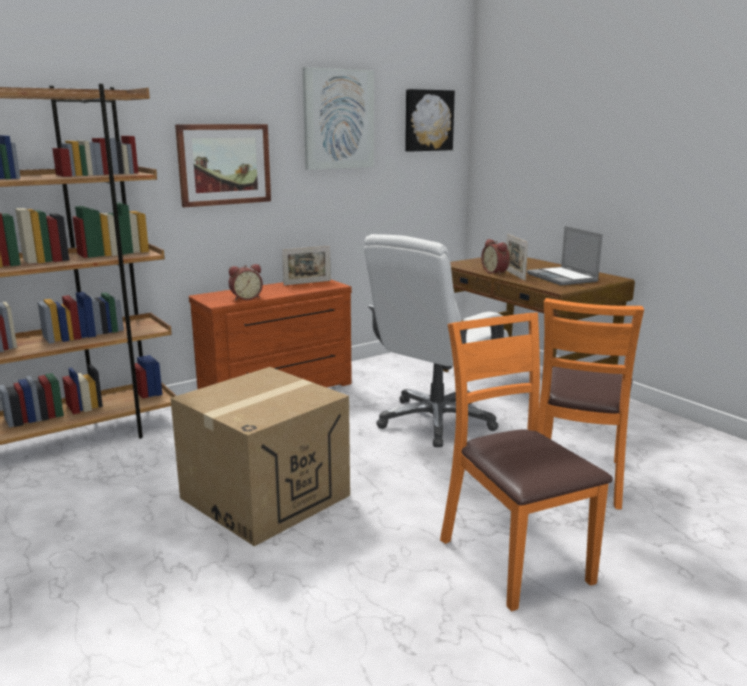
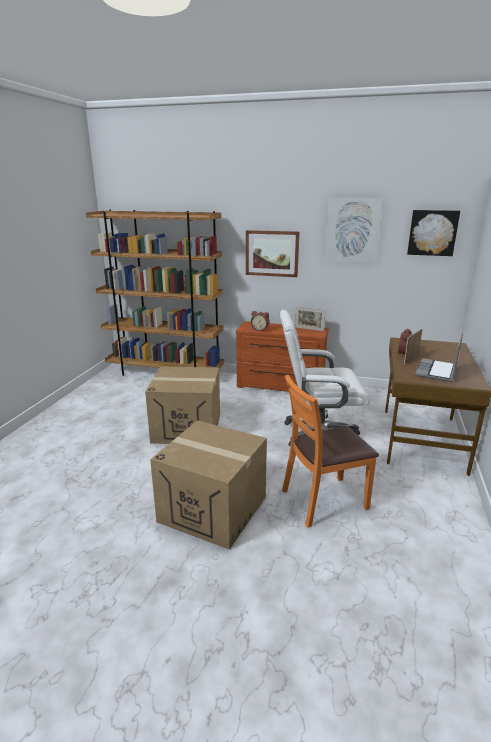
camera: 50 degrees right, 5 degrees up
(514, 559) = (213, 509): orange chair -> cardboard box

